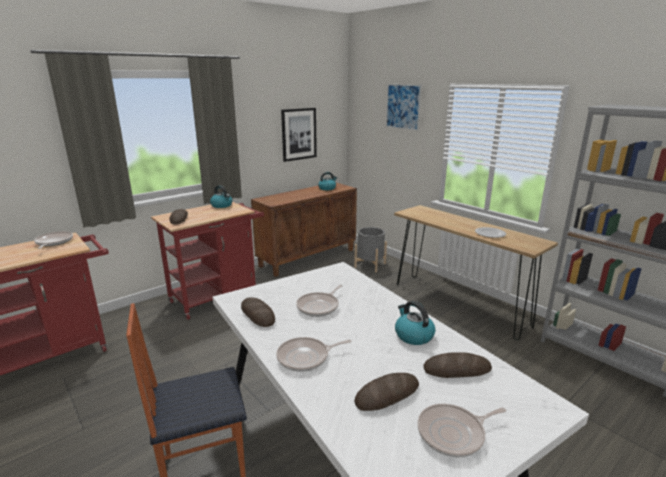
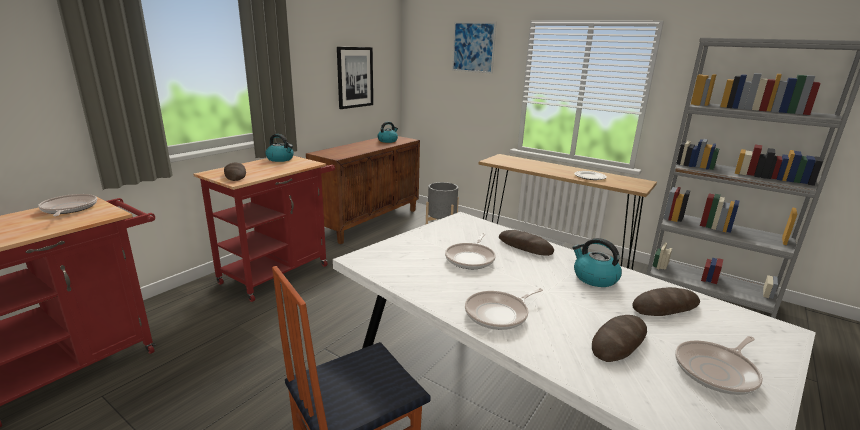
camera: 15 degrees left, 0 degrees up
(257, 315) = (405, 274): bread -> bread (525, 246)

